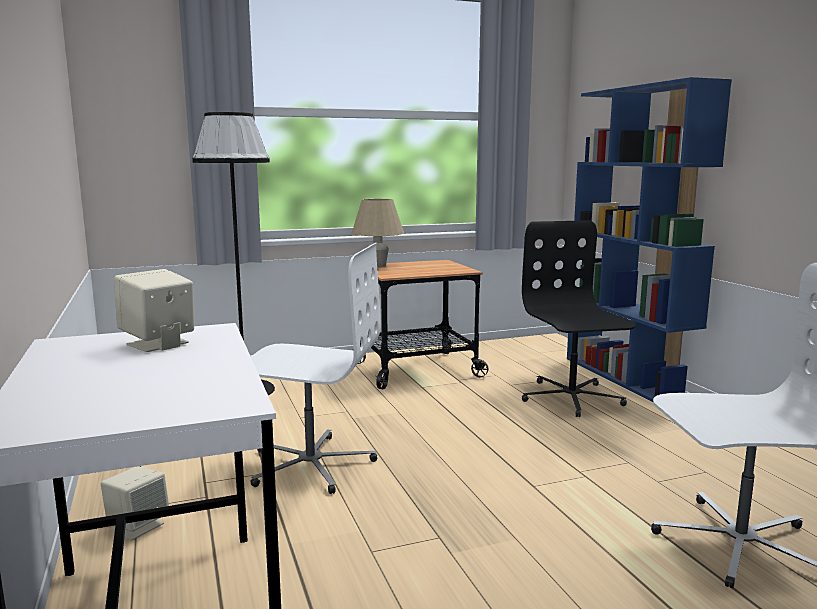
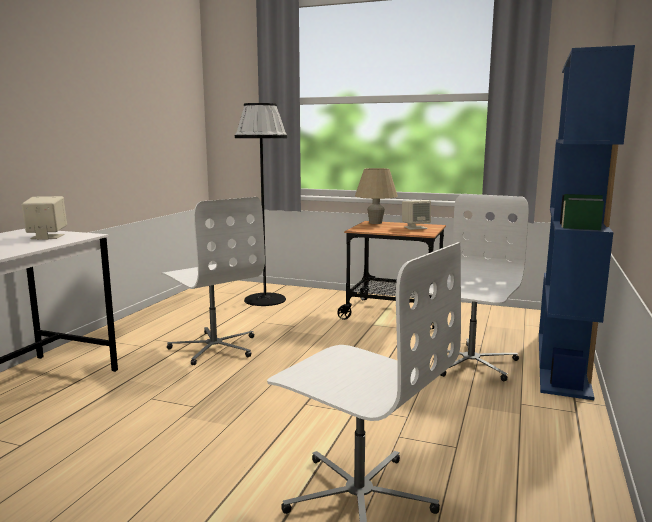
camera: 40 degrees right, 0 degrees up
(138, 526) = (94, 349): beige speaker -> beige speaker (415, 227)
(571, 398) = (469, 362): black office chair -> white office chair

